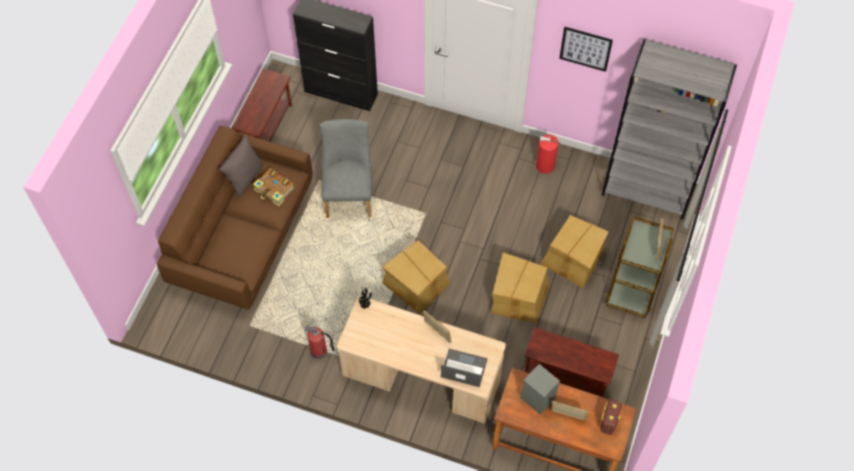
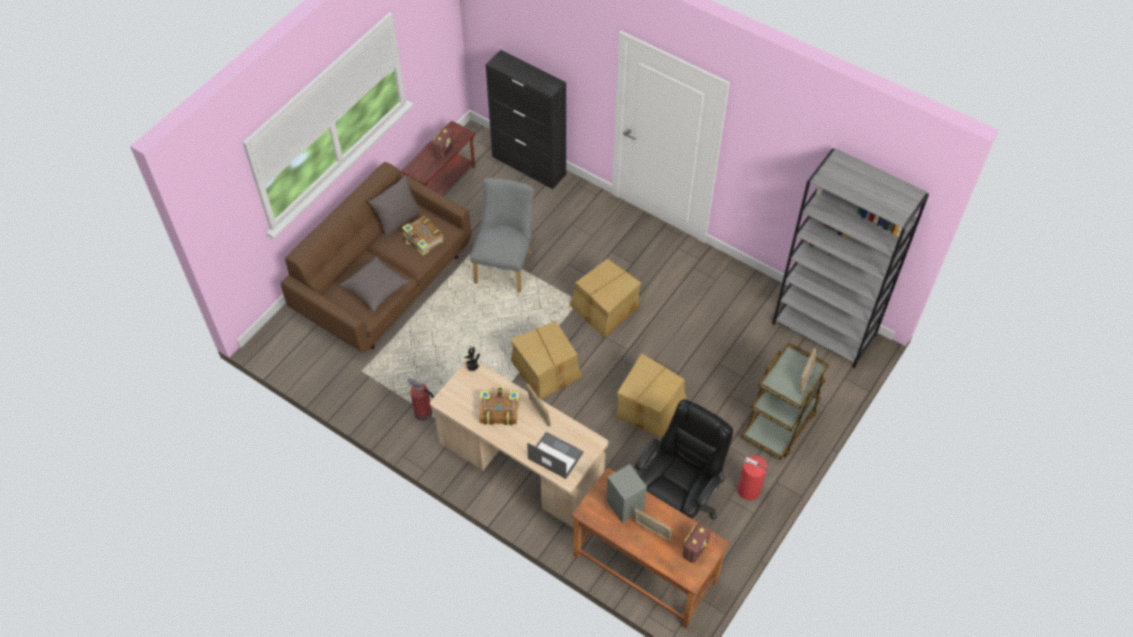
camera: 15 degrees right, 5 degrees down
(246, 249) = (376, 290): none -> grey pillow
(267, 101) = (444, 152): none -> radio
(401, 339) = (498, 410): none -> book
(546, 165) = (721, 281): fire extinguisher -> fire extinguisher (750, 490)
(566, 376) = (676, 500): brown side table -> black office chair
(573, 259) = (721, 382): cardboard box -> cardboard box (604, 308)
(585, 48) = (774, 152): picture -> none

